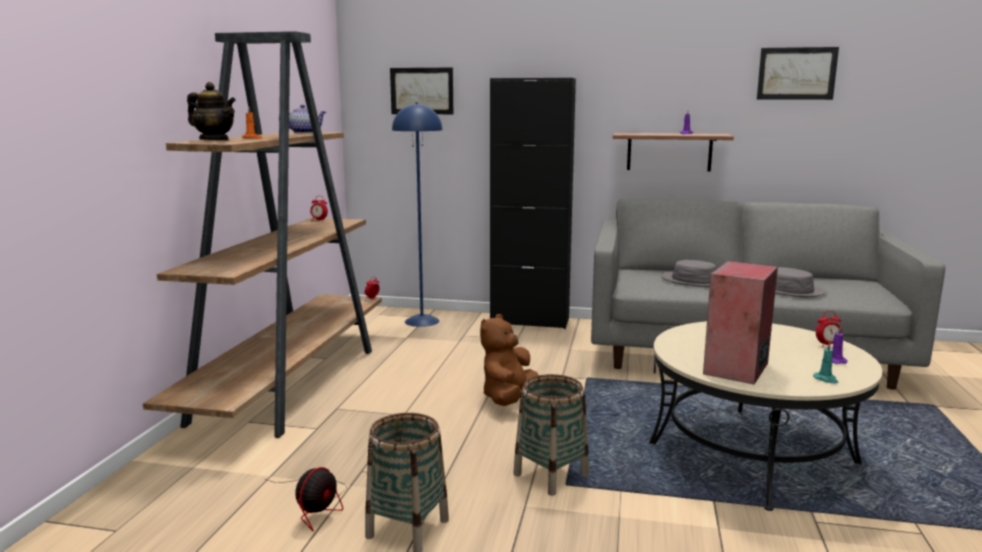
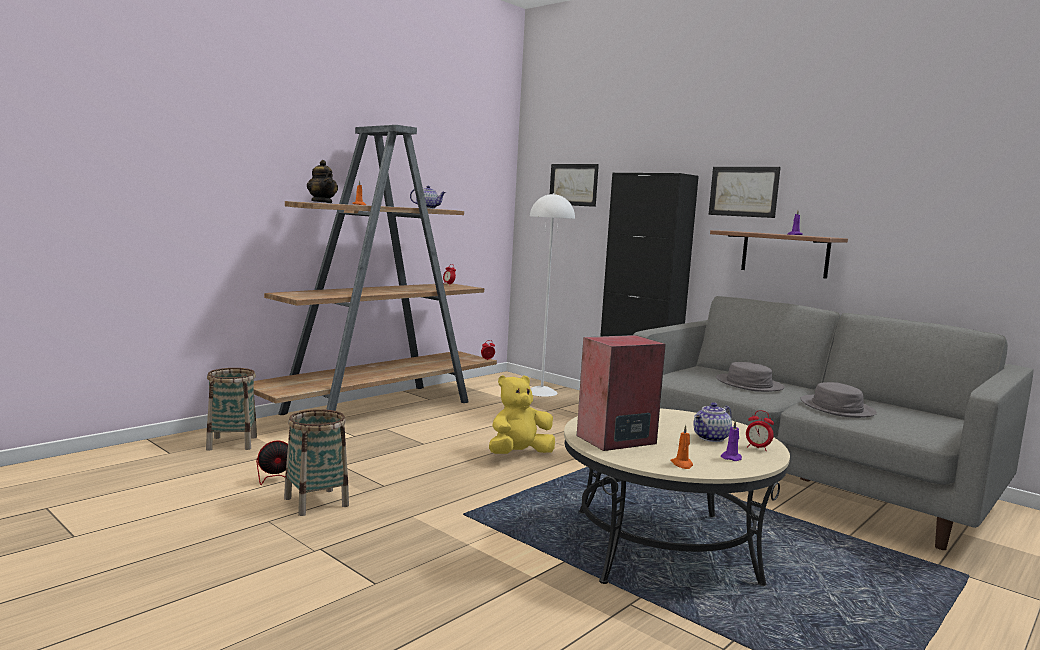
camera: 30 degrees right, 5 degrees down
(422, 321) = (541, 392): blue floor lamp -> white floor lamp
(508, 398) = (519, 454): brown plush toy -> yellow plush toy
(551, 475) = (463, 506): basket -> basket (232, 443)
(784, 345) = (711, 438): none -> teapot
(796, 73) = (930, 174): picture -> picture (743, 191)
(826, 379) = (682, 464): turquoise candle -> orange candle

